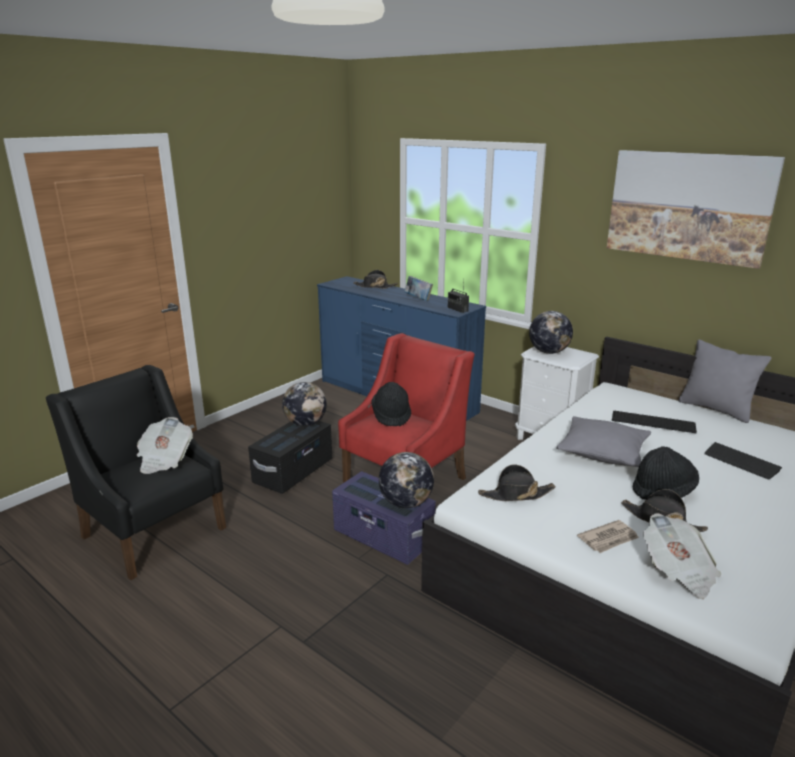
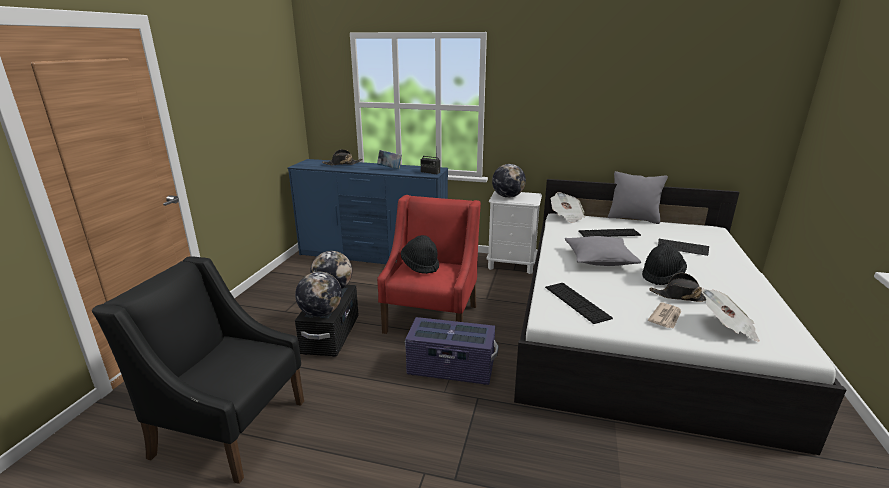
camera: 25 degrees left, 0 degrees up
(164, 459) = (239, 349): newspaper -> newspaper (566, 216)
(406, 503) = (474, 333): globe -> globe (321, 313)
(516, 494) = (576, 302): black hat -> keyboard
(688, 206) = (603, 74): picture -> none

